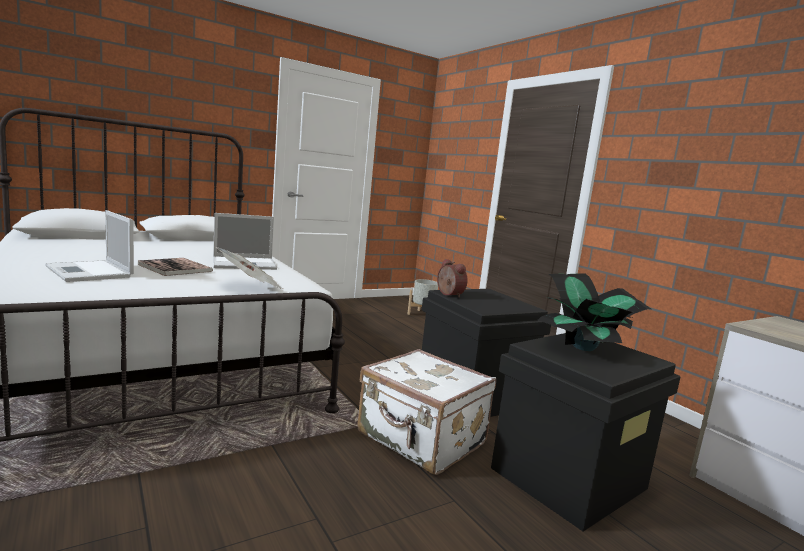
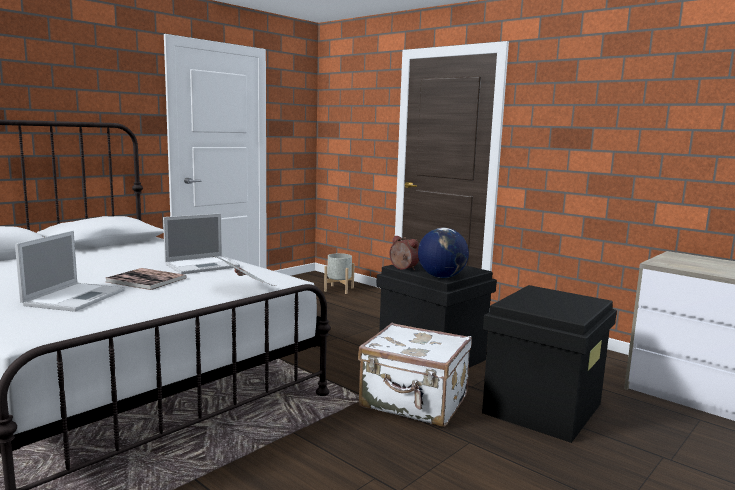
camera: 15 degrees left, 0 degrees up
(90, 272) = (76, 297): laptop -> laptop turned 105 degrees counterclockwise
(482, 308) = (441, 277): none -> globe
(584, 347) = (544, 298): potted plant -> none

